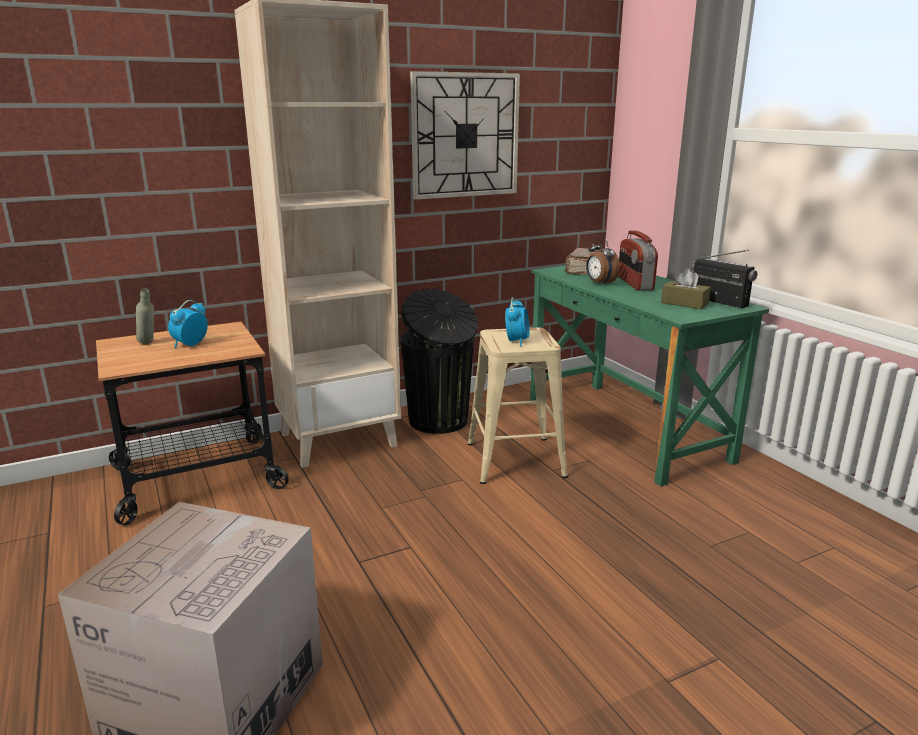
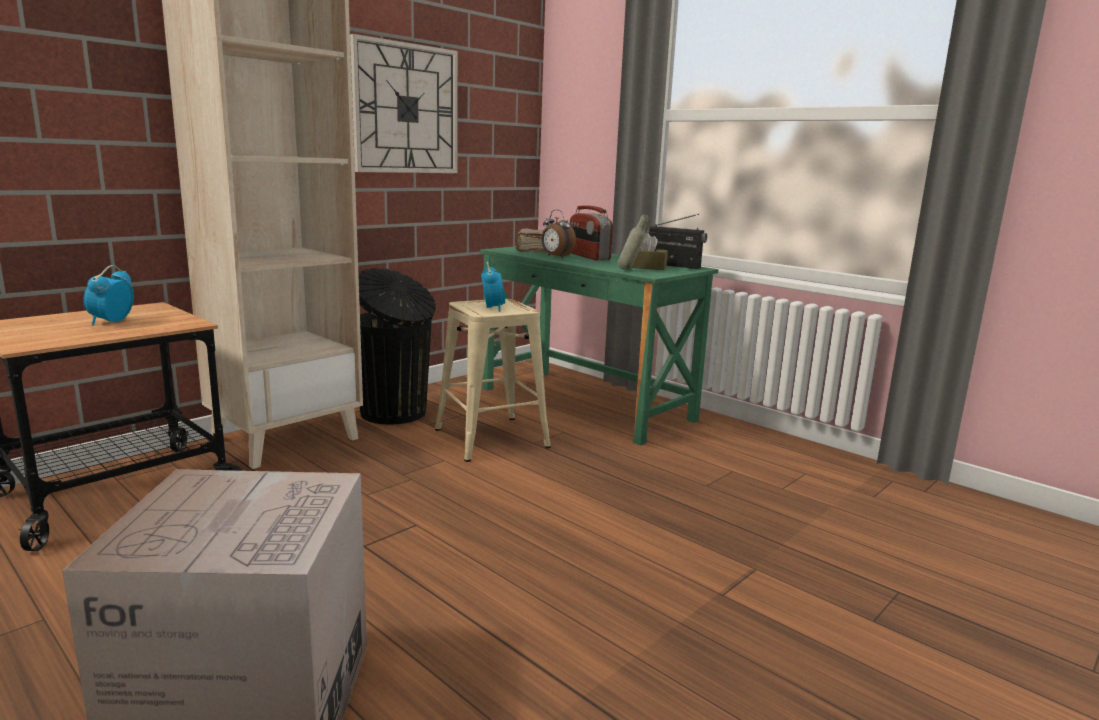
camera: 20 degrees left, 5 degrees down
(149, 344) = (52, 323): grey bottle -> grey bottle (630, 270)

